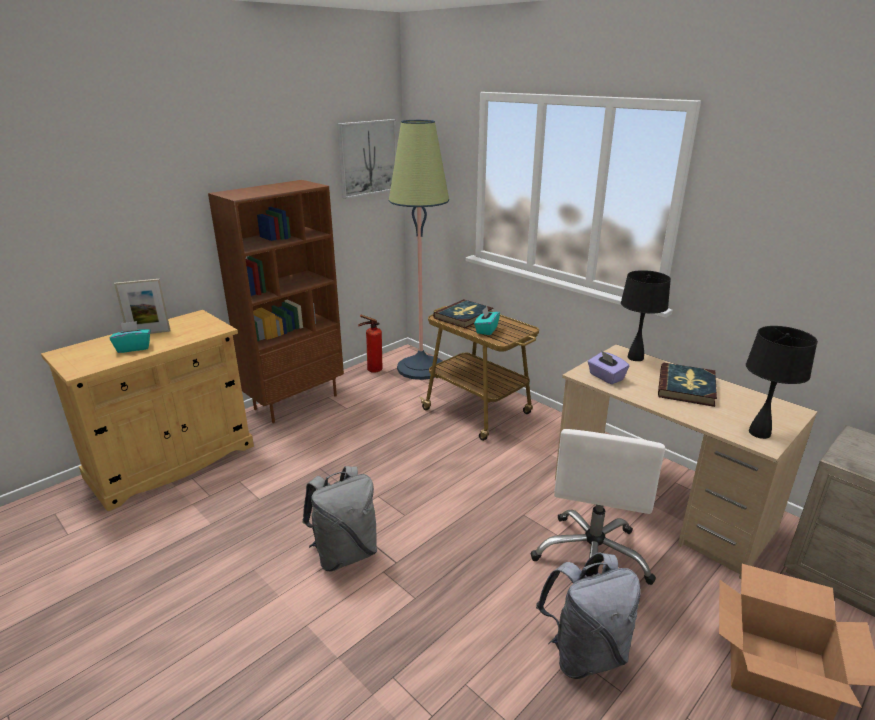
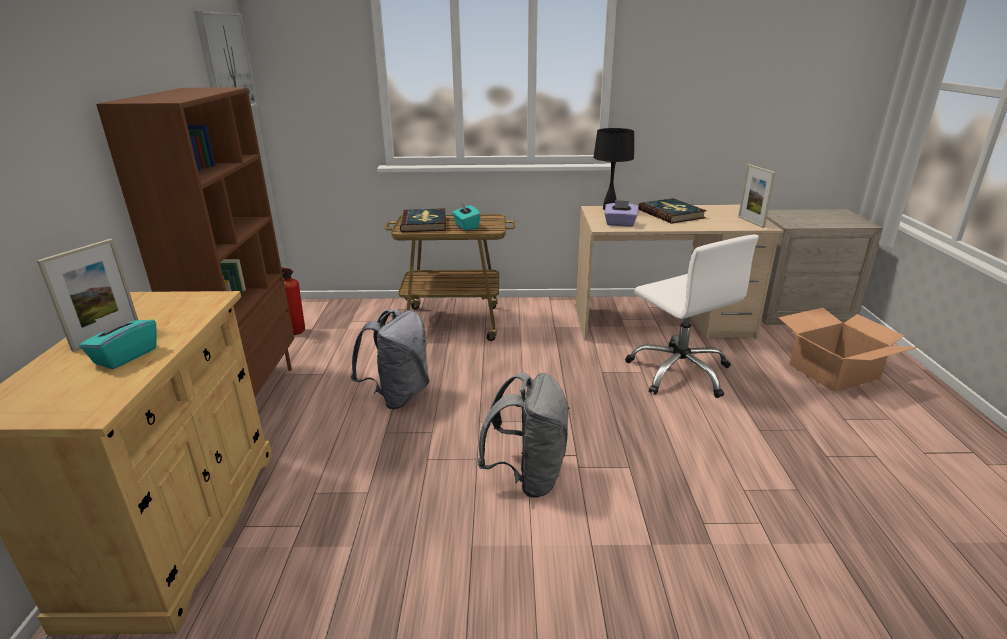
camera: 45 degrees left, 0 degrees up
(421, 368) = (343, 312): floor lamp -> none
(584, 653) = (762, 424): grey backpack -> grey backpack (398, 396)
(759, 433) = (751, 222): black table lamp -> picture frame

